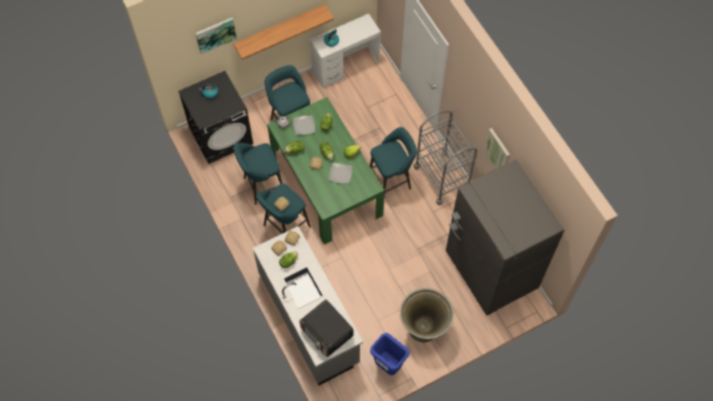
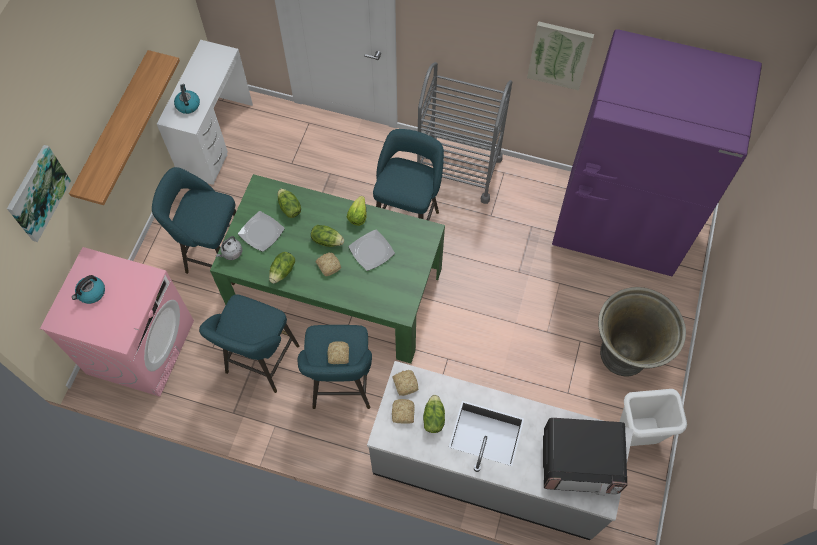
camera: 45 degrees left, 0 degrees up
(221, 135) = (141, 346): black washing machine -> pink washing machine
(388, 365) = (635, 435): blue trash can -> white trash can
(490, 271) = (618, 225): grey fridge -> purple fridge

